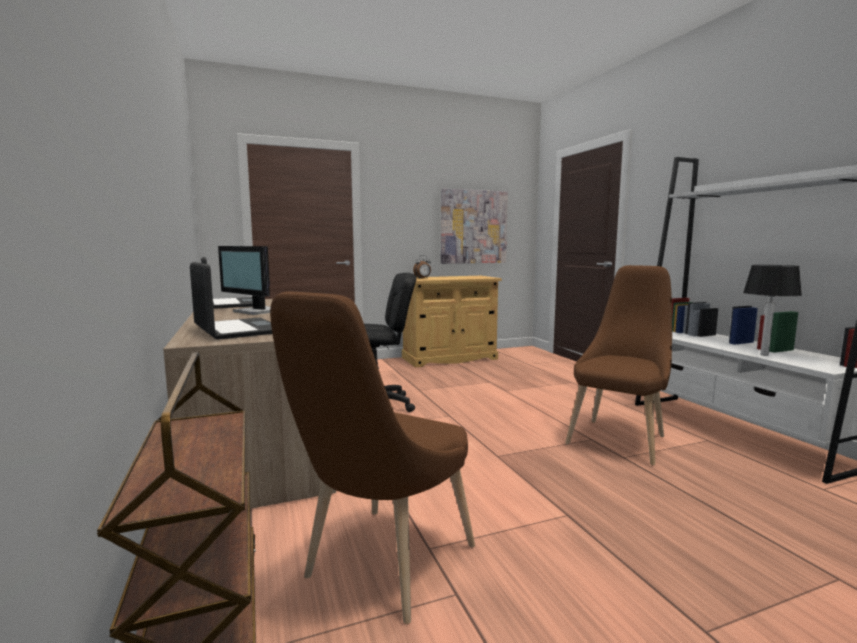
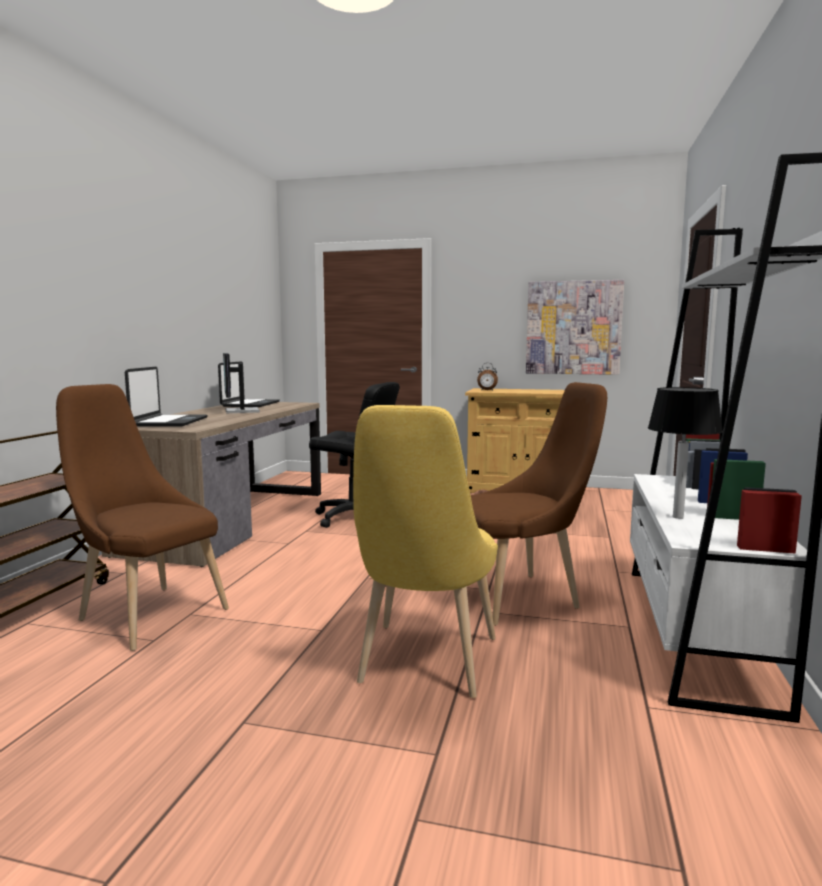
camera: 35 degrees right, 0 degrees up
(383, 567) = (147, 613): brown chair -> brown chair turned 60 degrees clockwise
(687, 513) = (425, 665): none -> yellow chair

